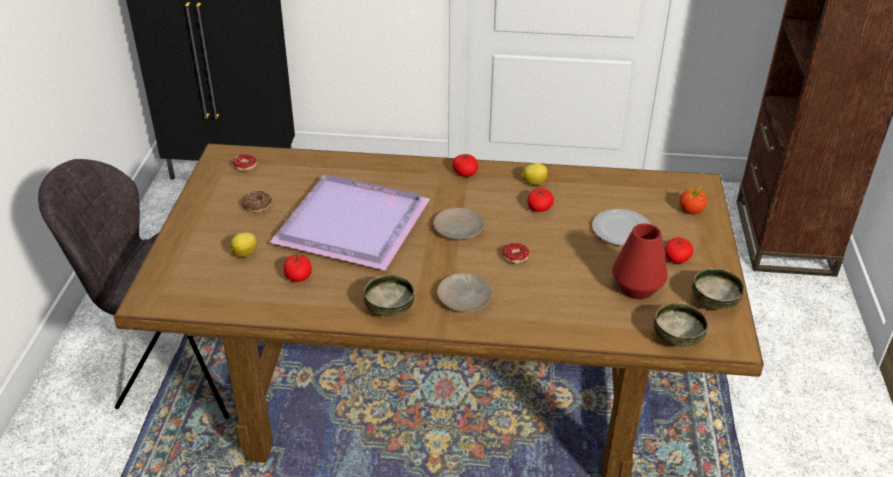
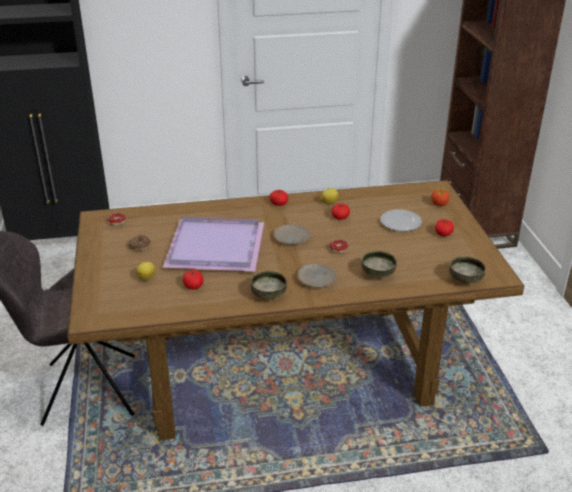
camera: 15 degrees left, 5 degrees down
(636, 288) = (426, 255): red vase -> none
(714, 302) = (478, 255): bowl -> bowl (377, 274)

